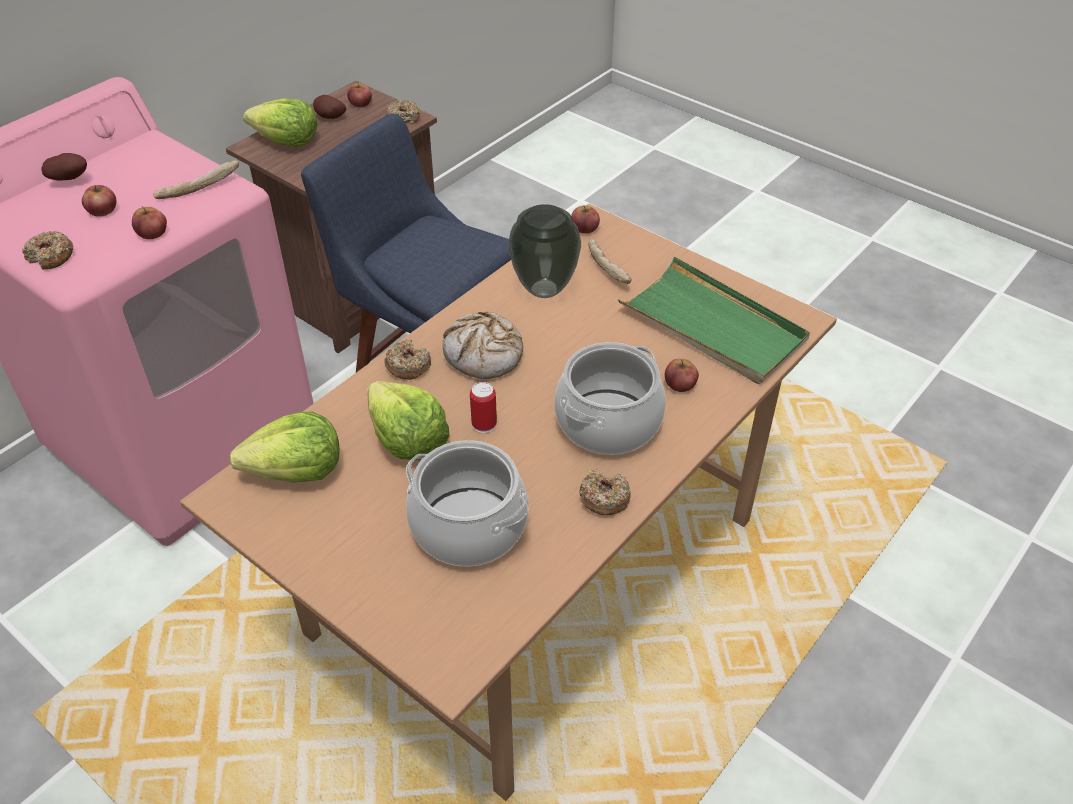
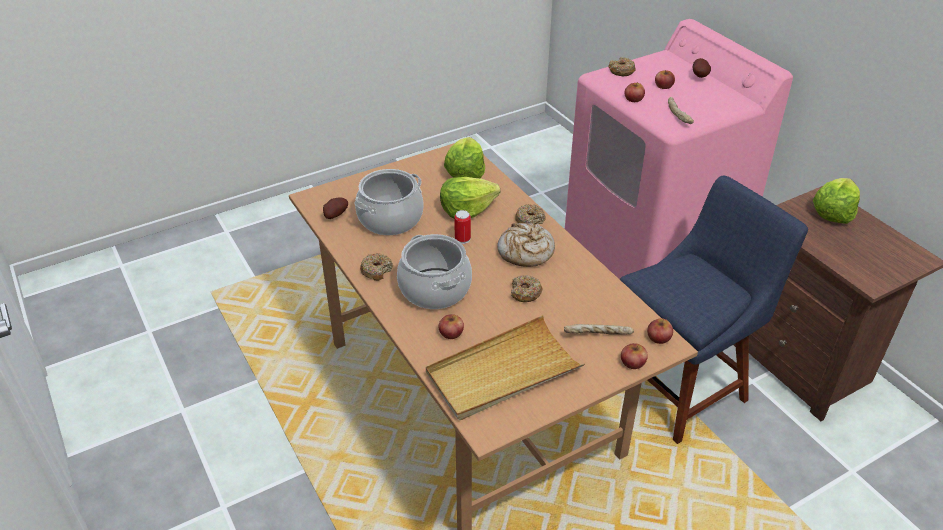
camera: 110 degrees right, 5 degrees down
(329, 118) = (872, 238): potato -> potato (335, 215)
(360, 103) = (900, 258): apple -> apple (632, 362)
(403, 118) = (870, 278): donut -> donut (525, 293)
(545, 290) = (583, 295): vase -> none
(713, 326) = (503, 372): green tray -> beige tray

